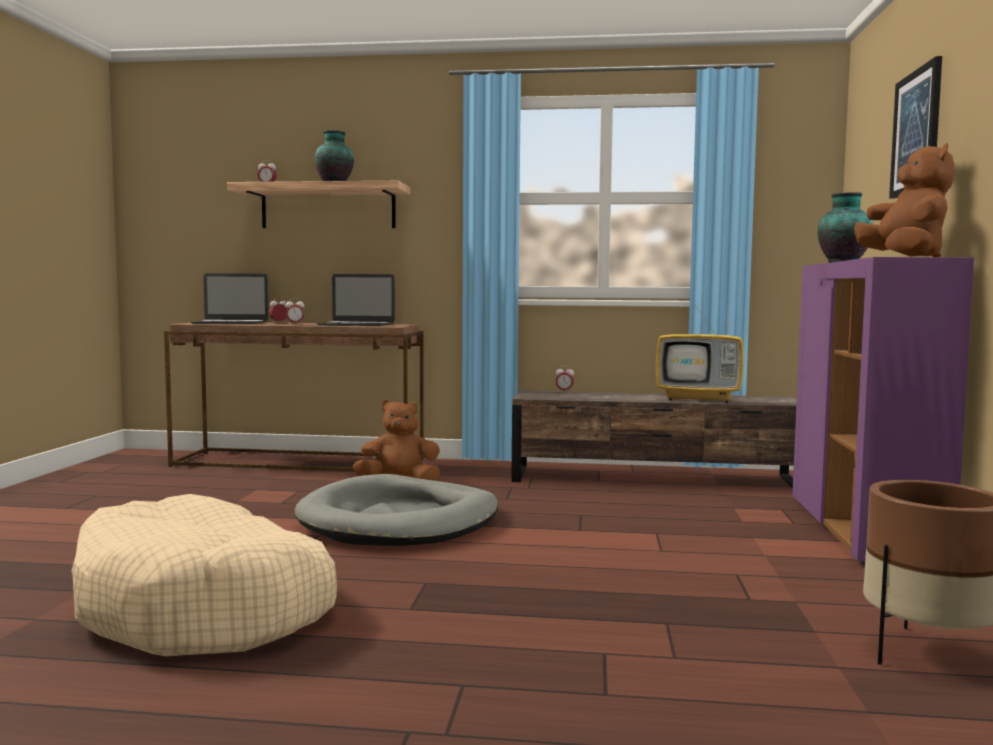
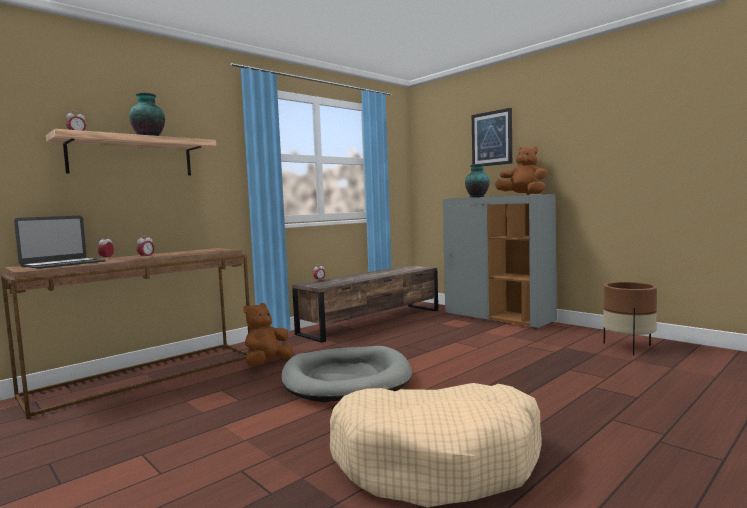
camera: 50 degrees left, 0 degrees up
(356, 324) = (189, 252): laptop -> none
(700, 399) = (391, 272): television -> none
(863, 531) = (499, 318): purple cabinet -> grey cabinet

